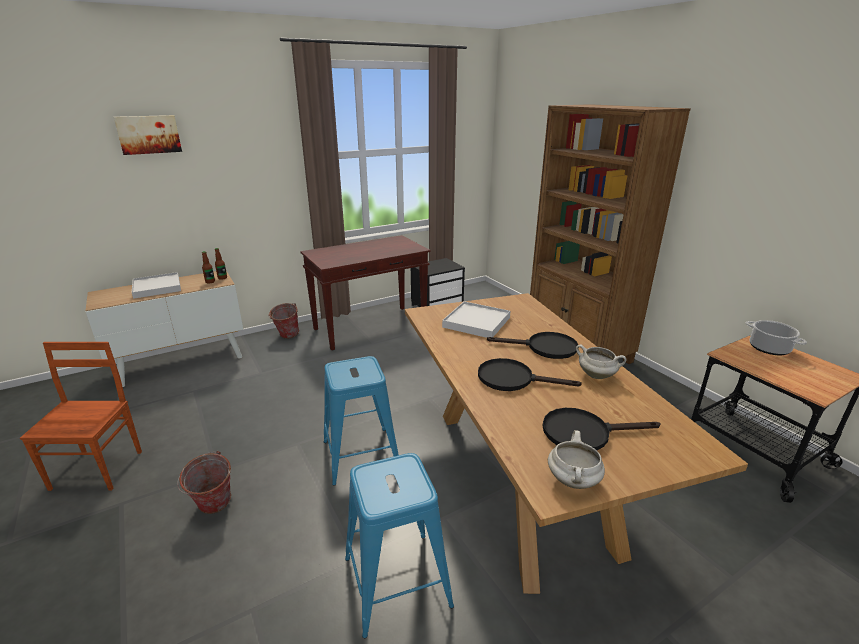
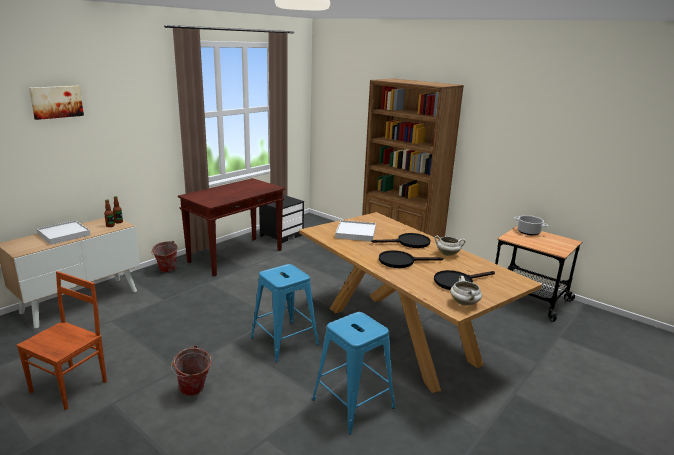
camera: 20 degrees left, 5 degrees down
(99, 469) = (70, 386): brown chair -> brown chair turned 45 degrees clockwise

